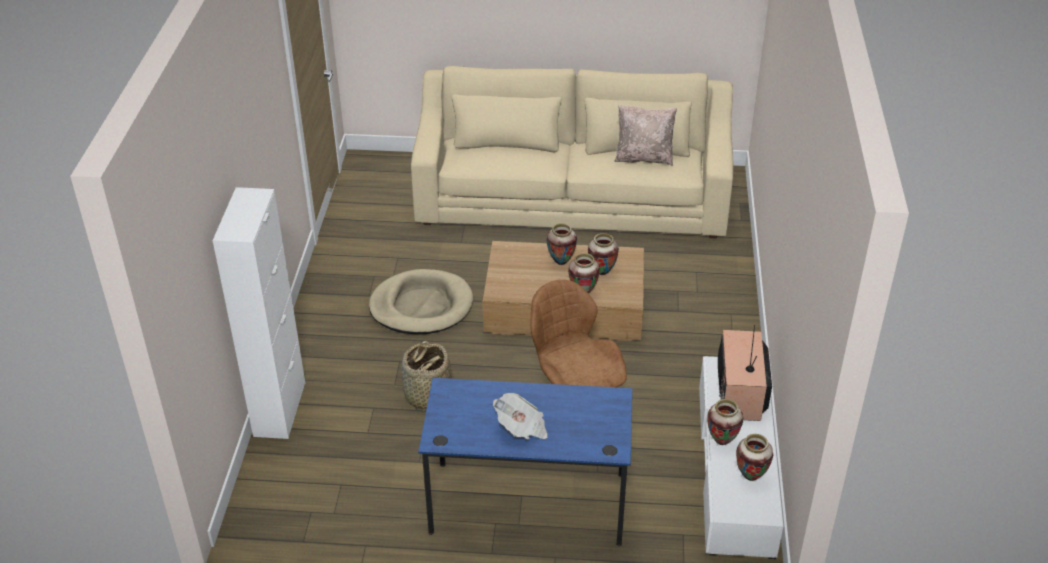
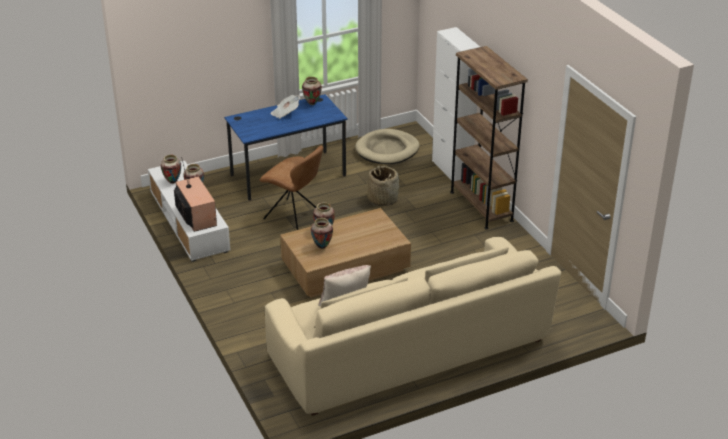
camera: 150 degrees right, 5 degrees down
(314, 331) = (481, 206): none -> brown bookcase
(421, 306) = (436, 239): beige dog bed -> beige dog bed (387, 150)
(561, 262) = (353, 244): vase -> vase (312, 103)

